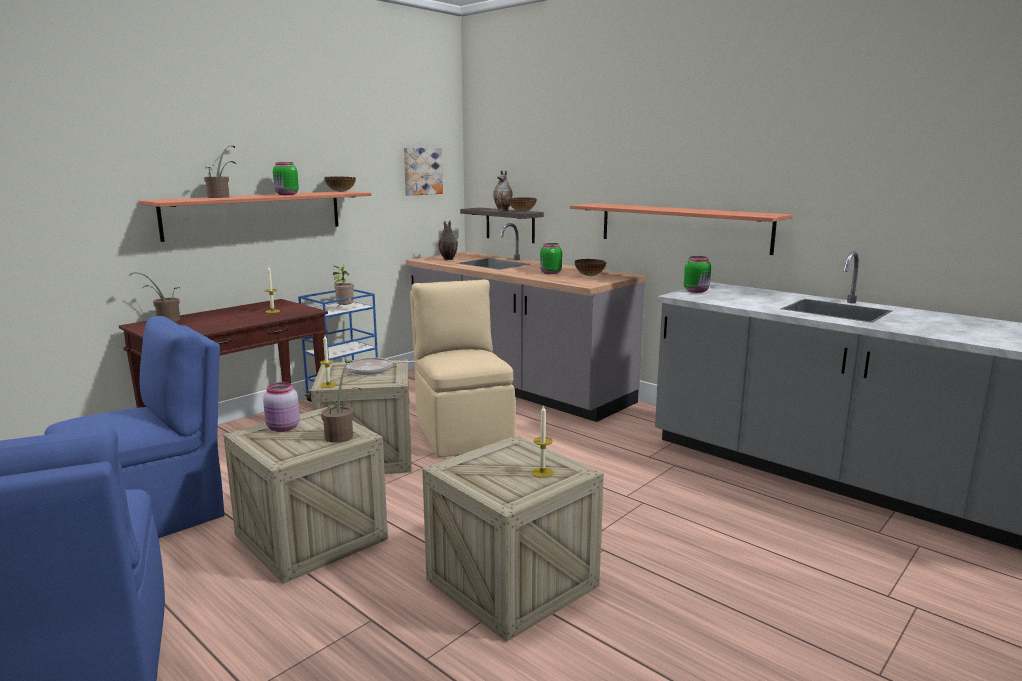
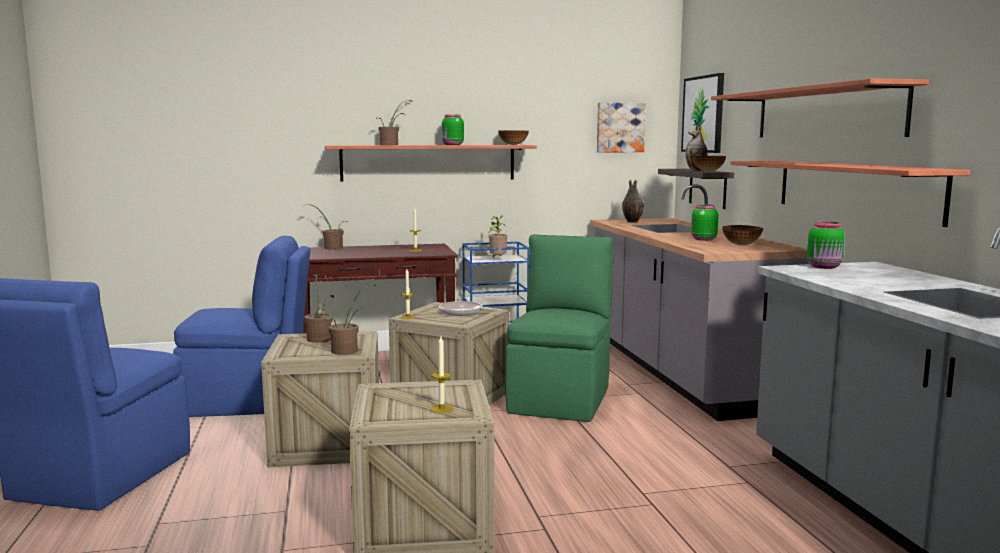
camera: 35 degrees right, 5 degrees down
(283, 428) = (320, 338): pink jar -> potted plant
(463, 432) = (561, 399): beige chair -> green chair
(500, 160) = (703, 114): none -> picture
(649, 167) = (826, 113): none -> shelf

